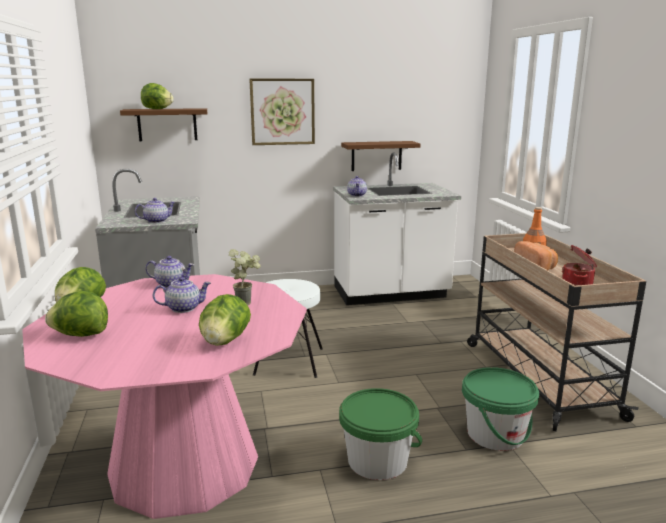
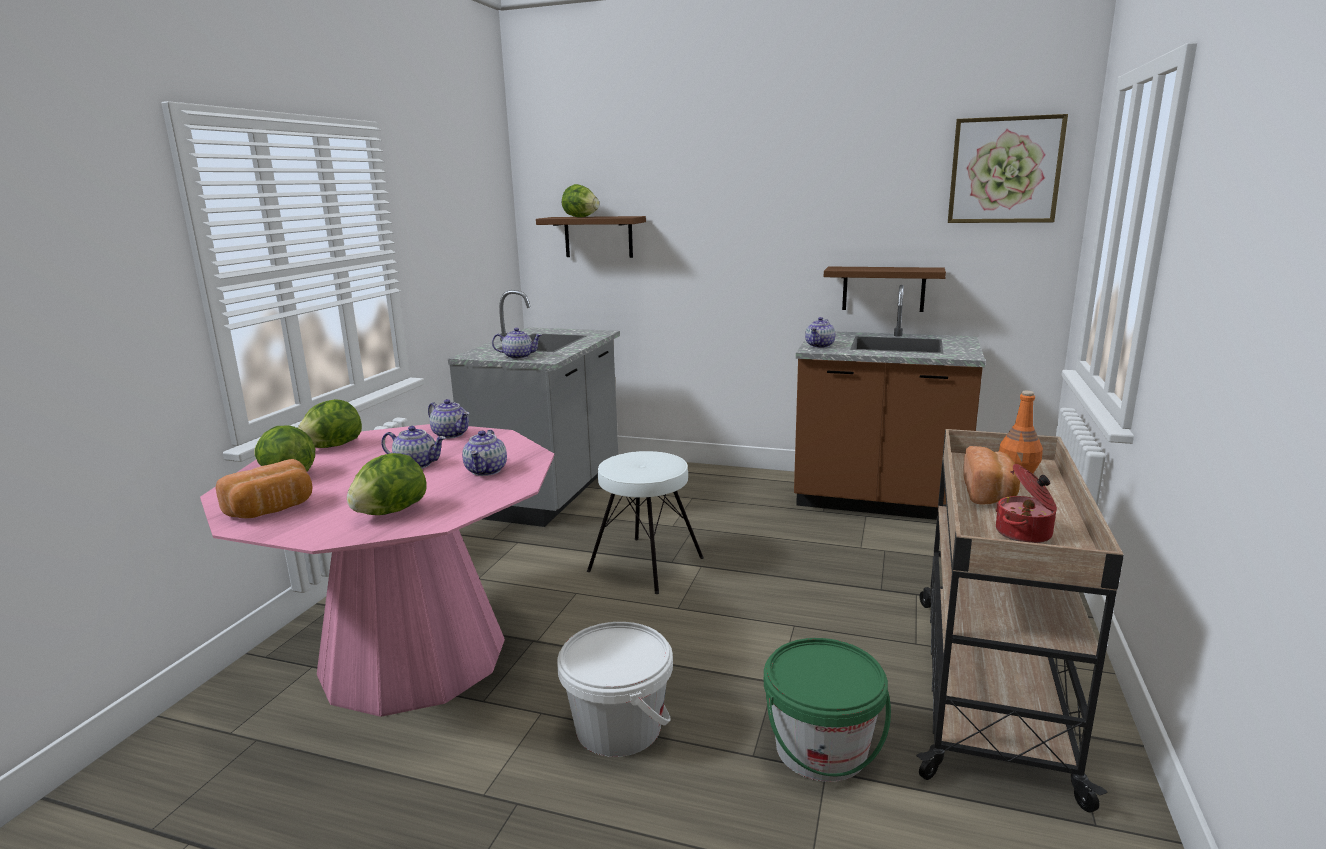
camera: 30 degrees right, 0 degrees up
(120, 360) = (272, 510): none -> bread
(247, 302) = (486, 471): potted plant -> teapot
(282, 112) = (743, 221): picture -> picture (1004, 170)
(377, 460) = (618, 727): green bucket -> white bucket
(391, 294) = (878, 501): white counter -> brown counter

